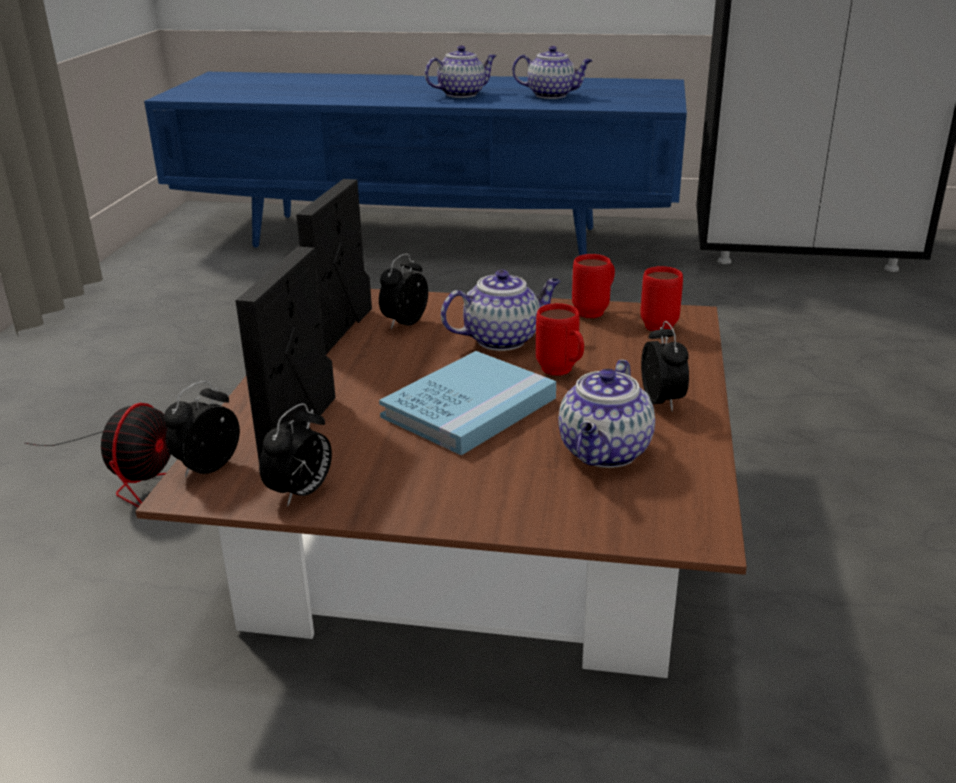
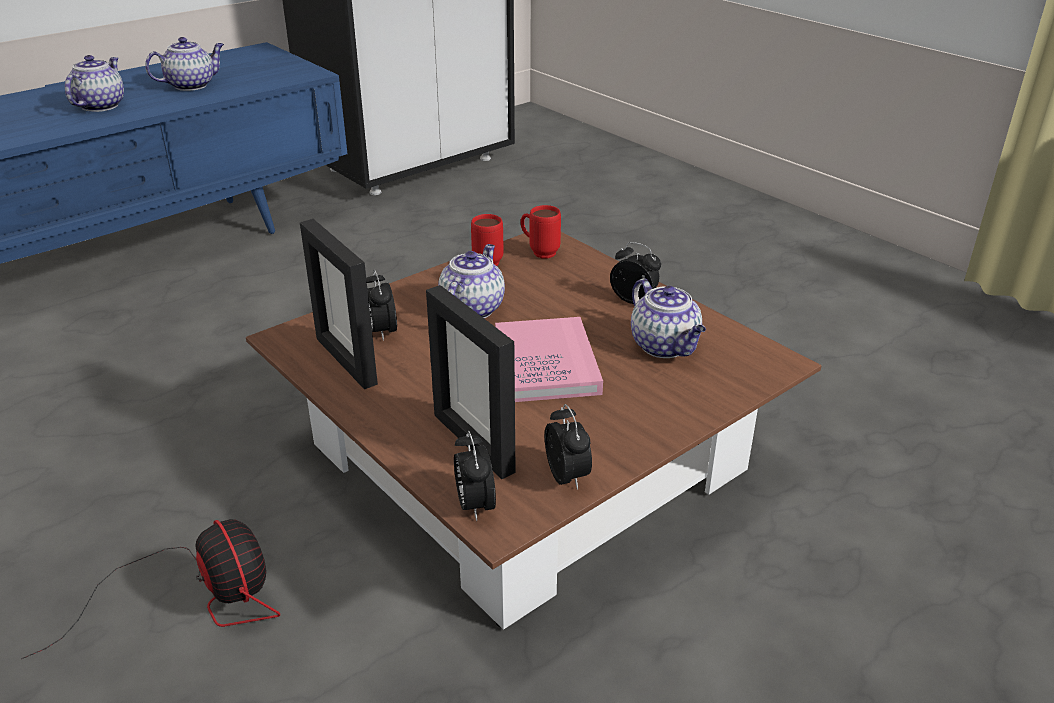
camera: 50 degrees left, 5 degrees up
(469, 407) = (546, 364): blue book -> pink book
(561, 372) = (551, 312): red mug -> none

